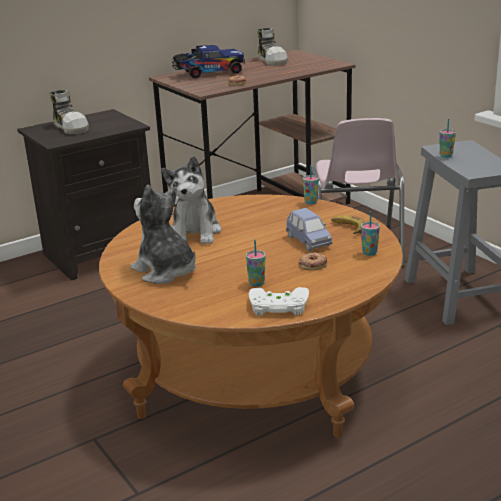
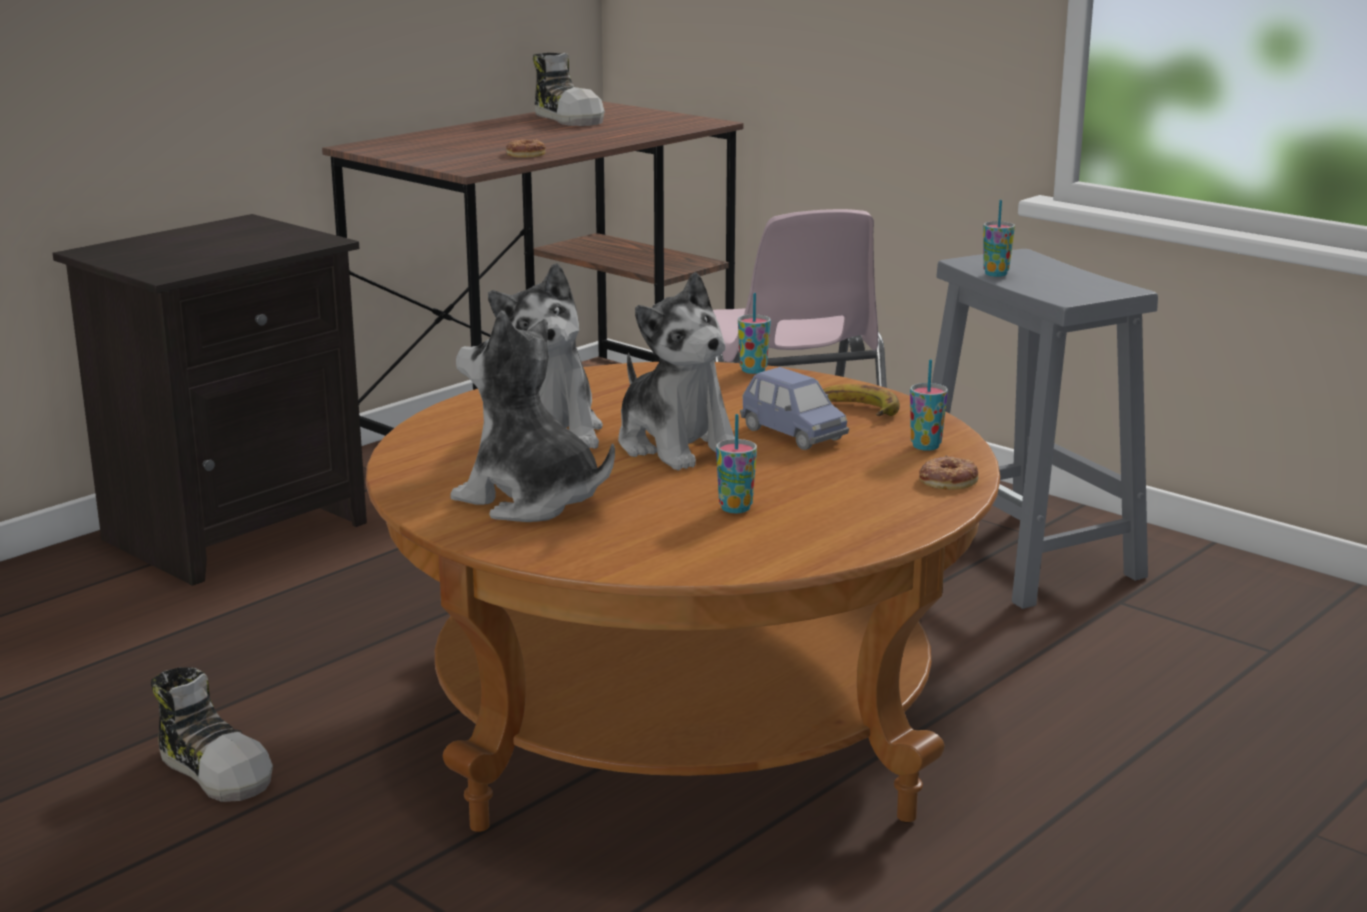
camera: 15 degrees left, 5 degrees down
(71, 127) = (180, 246): shoe -> shoe (215, 769)
(208, 73) = (449, 140): toy truck -> none
(250, 244) = (677, 445): none -> plush toy
(278, 306) = (806, 544): white game controller -> none
(312, 264) = (827, 471): donut -> donut (947, 480)

